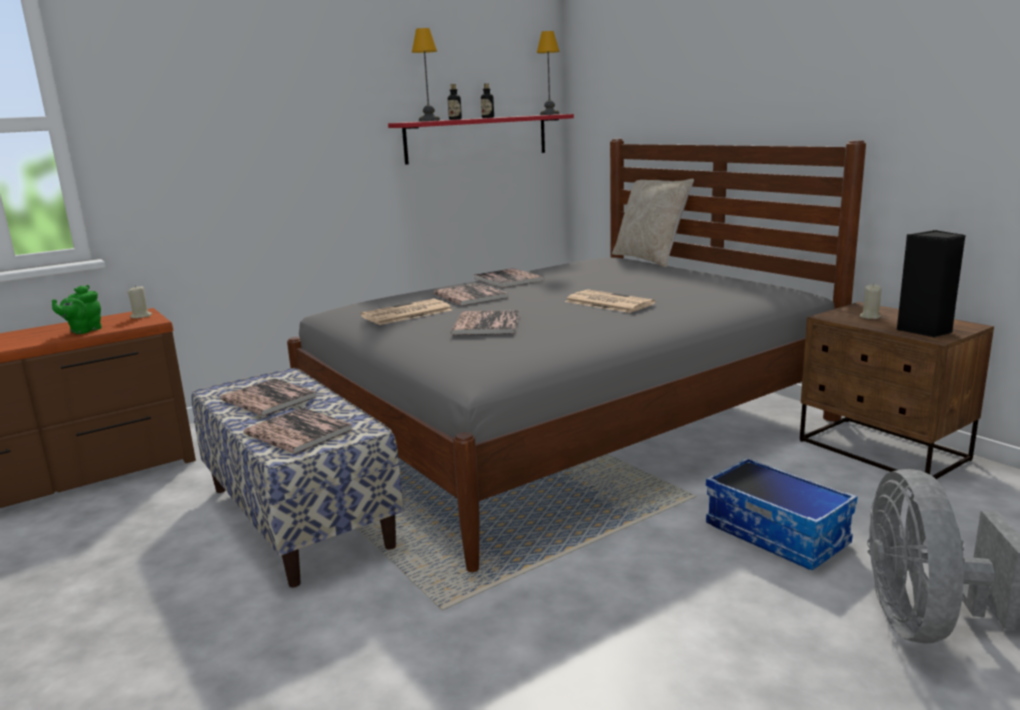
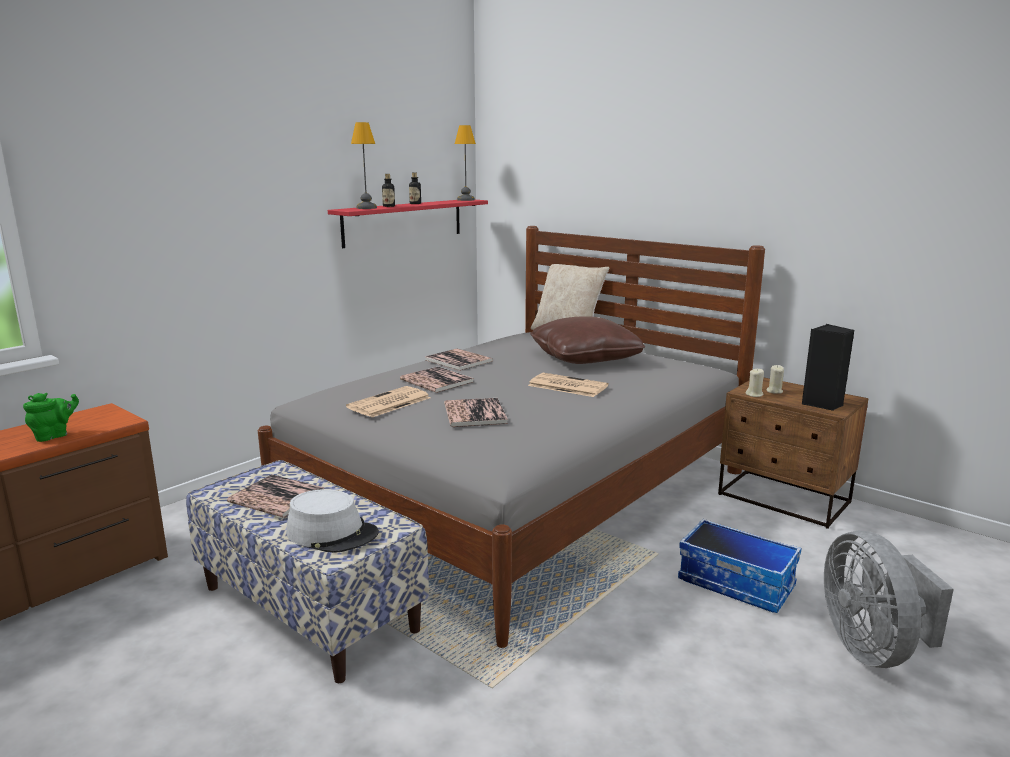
camera: 15 degrees left, 0 degrees up
(83, 330) = (54, 436): green teapot -> green teapot turned 150 degrees counterclockwise
(141, 316) = (107, 414): beige candle -> beige candle (754, 394)
(298, 432) = (332, 533): book -> grey hat
(650, 279) = (585, 358): none -> brown pillow

